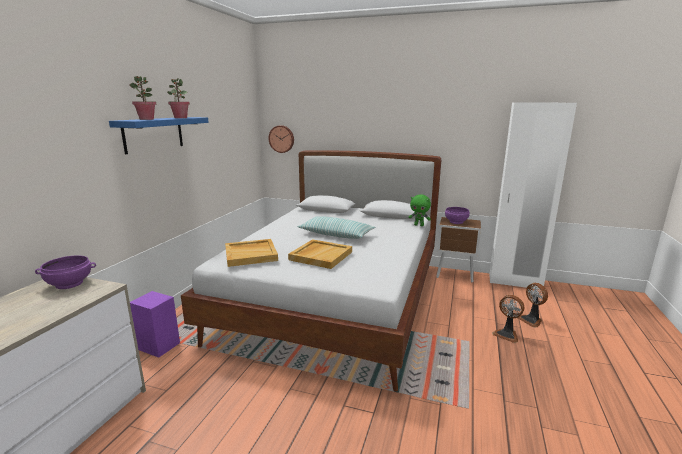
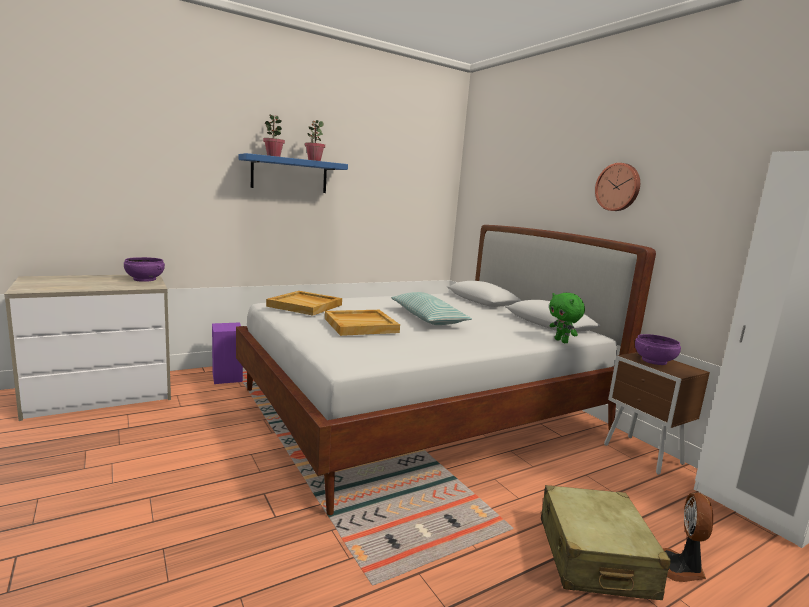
camera: 40 degrees right, 5 degrees down
(282, 139) = (474, 209): wall clock -> wall clock (618, 187)
(507, 334) = (594, 557): fan -> beige suitcase

